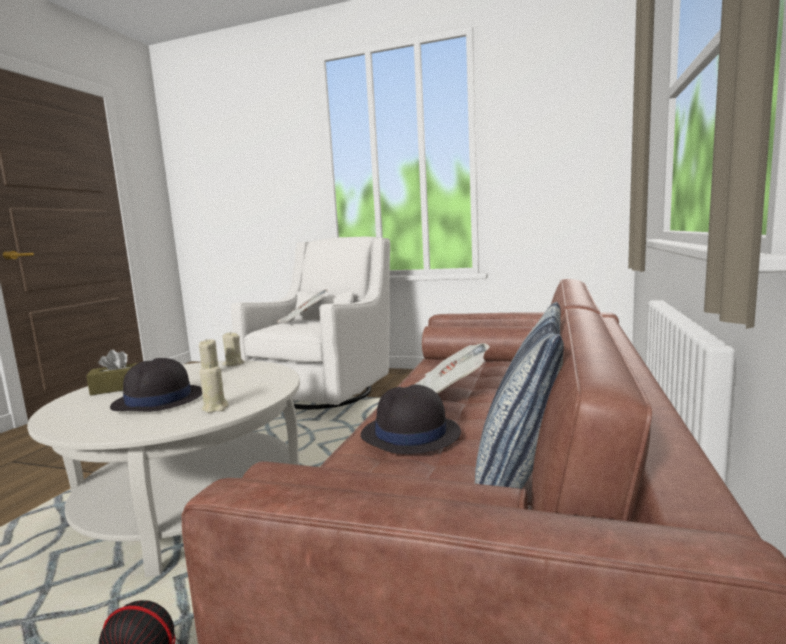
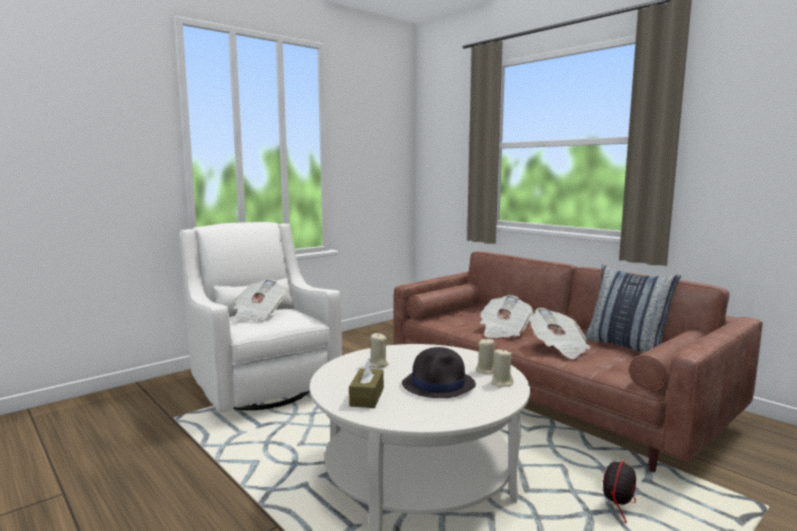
camera: 60 degrees left, 0 degrees up
(233, 364) = (360, 356): beige candle -> beige candle (501, 383)
(410, 435) = (558, 348): black hat -> newspaper

